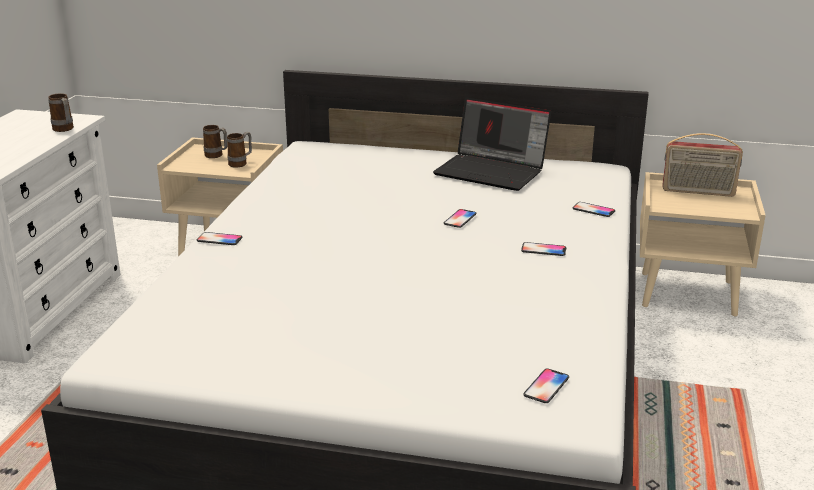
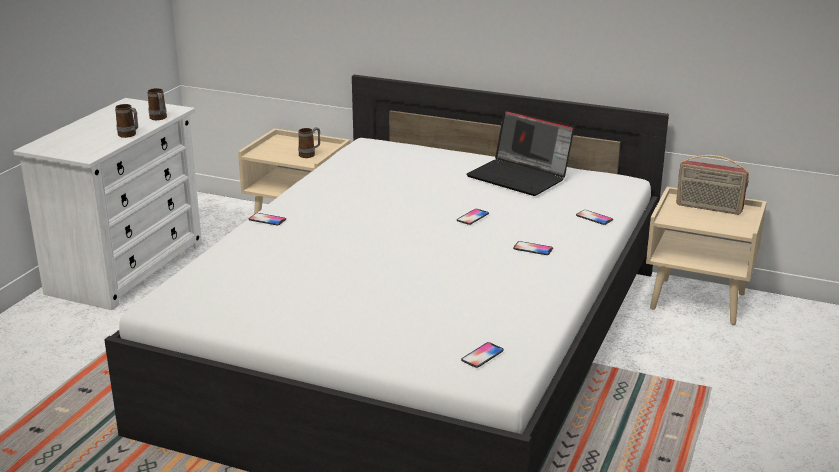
camera: 10 degrees right, 0 degrees up
(216, 156) = (291, 146): mug -> mug (129, 135)

